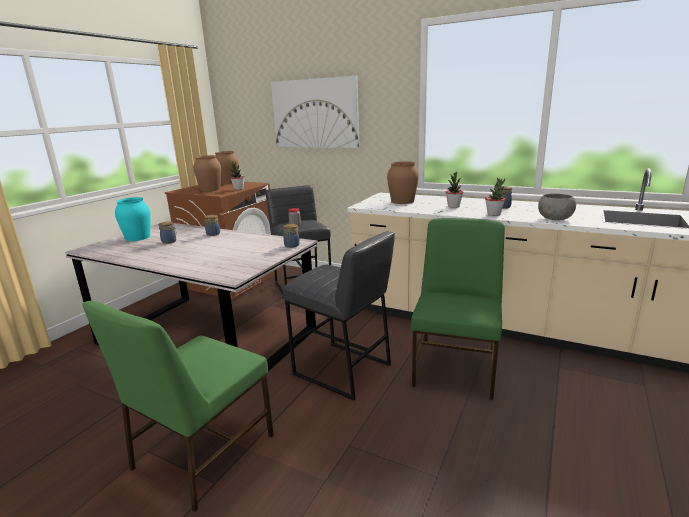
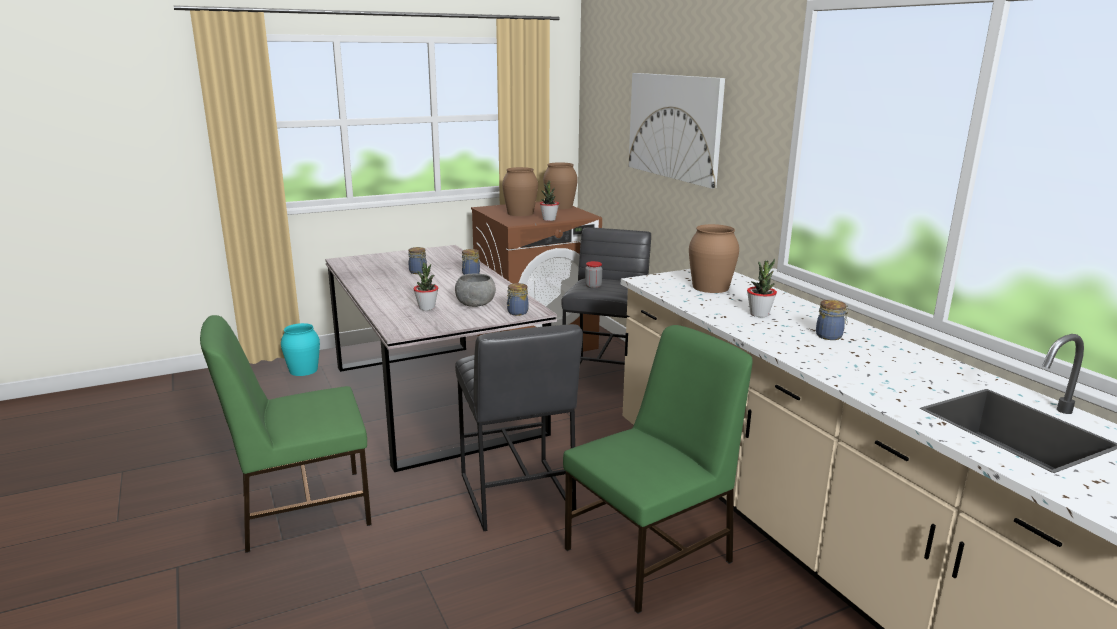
camera: 35 degrees right, 0 degrees up
(138, 237) = (402, 259): turquoise vase -> turquoise vase (303, 370)
(494, 214) = (782, 343): potted plant -> potted plant (427, 308)
(555, 219) = (855, 378): grey bowl -> grey bowl (475, 304)

